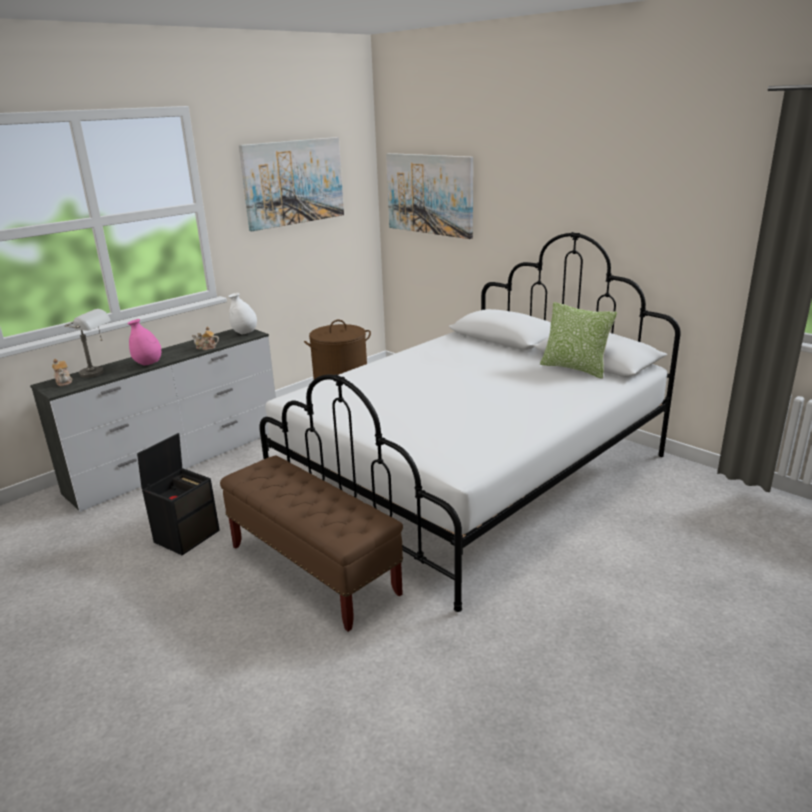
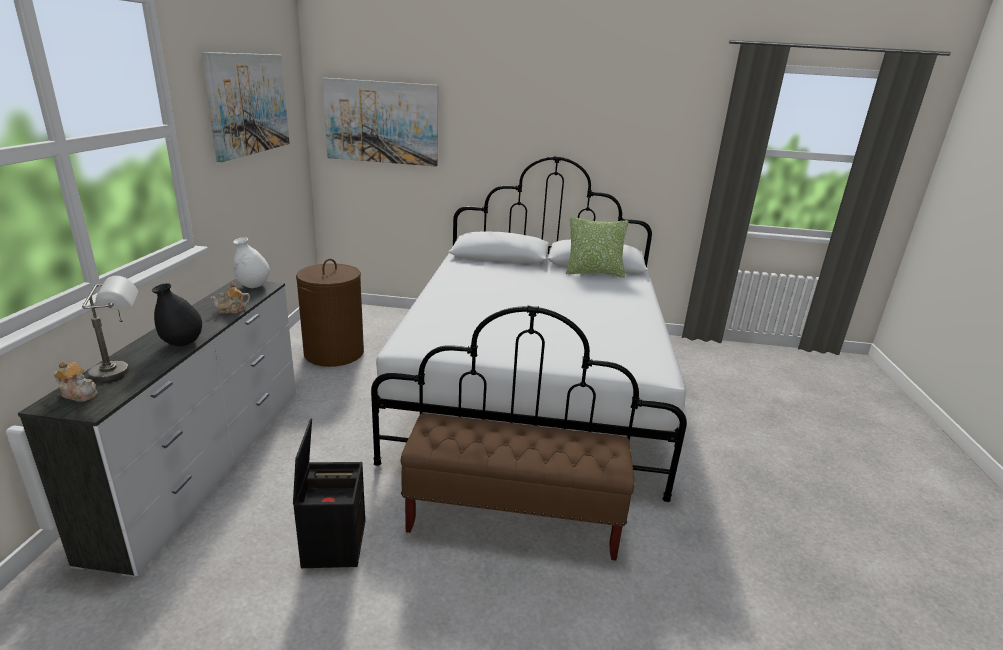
camera: 40 degrees left, 0 degrees up
(148, 364) = (182, 343): pink vase -> black vase

